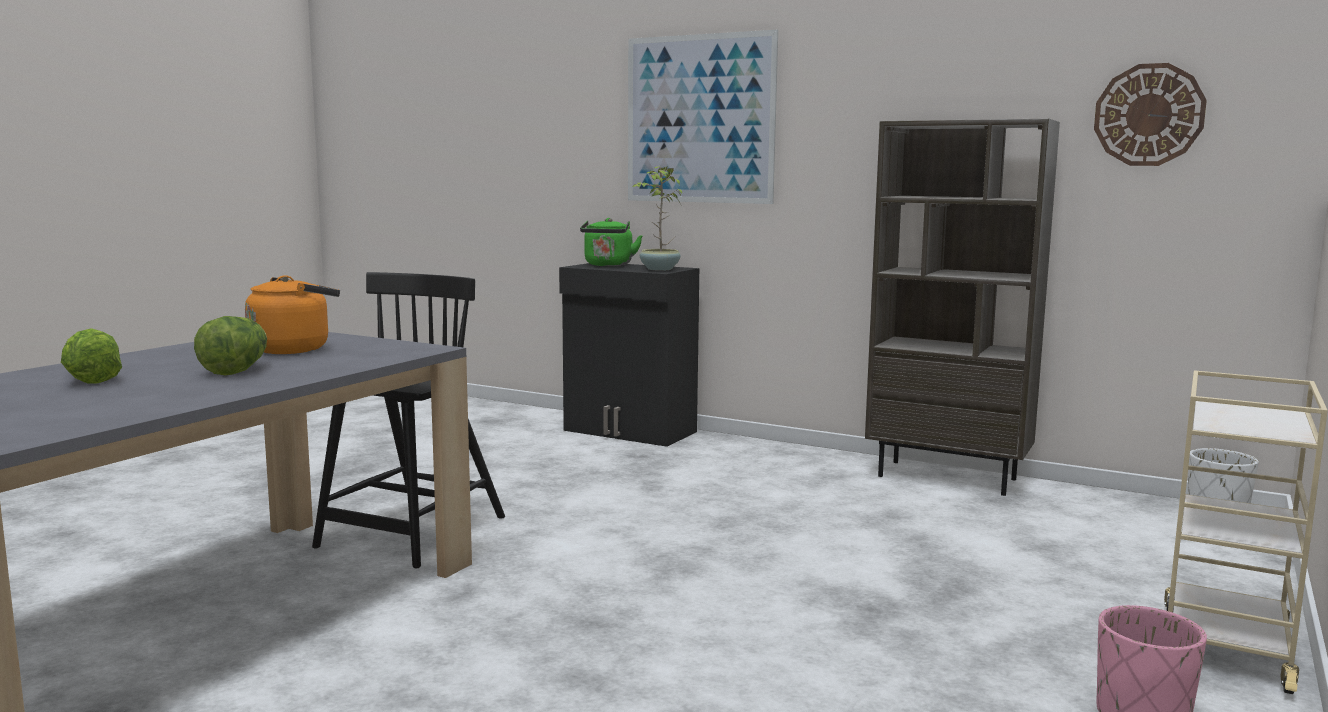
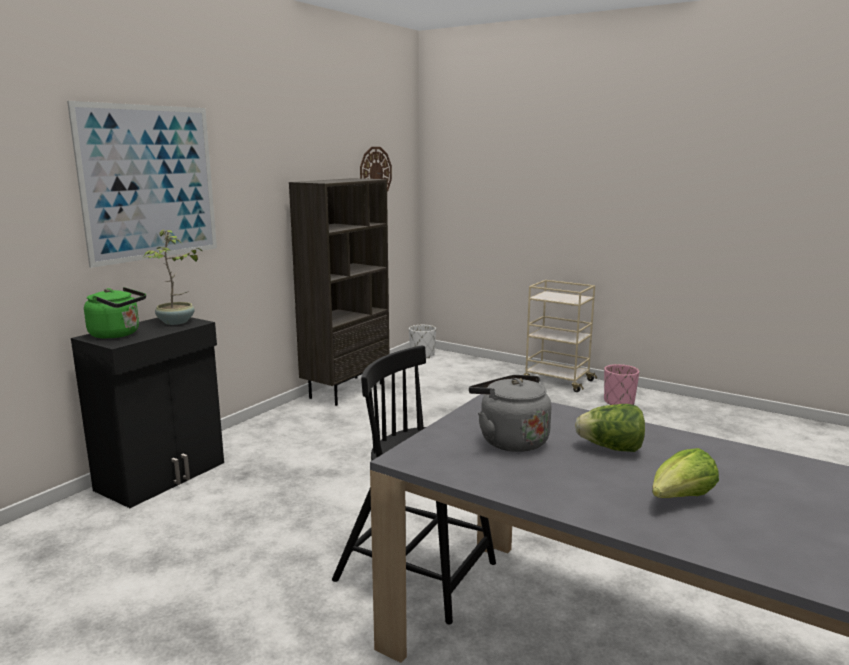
camera: 85 degrees left, 5 degrees up
(294, 349) = (510, 440): orange kettle -> grey kettle

